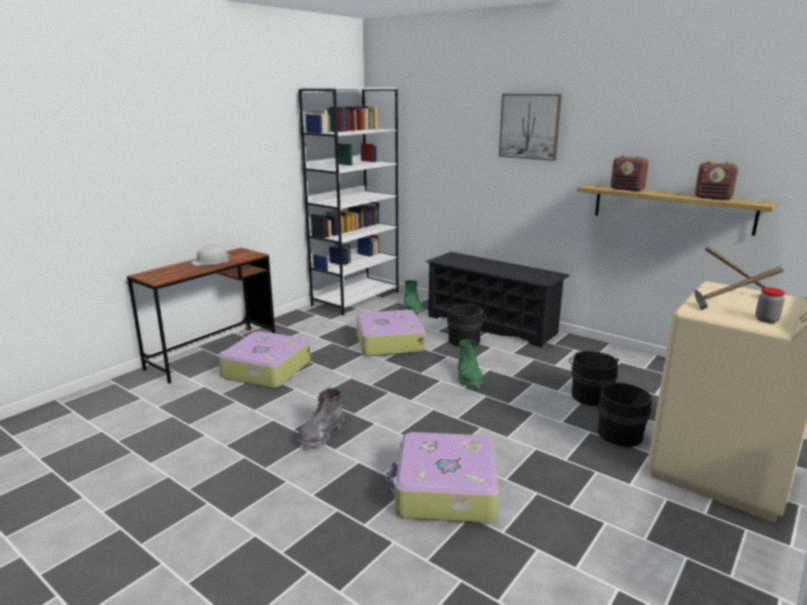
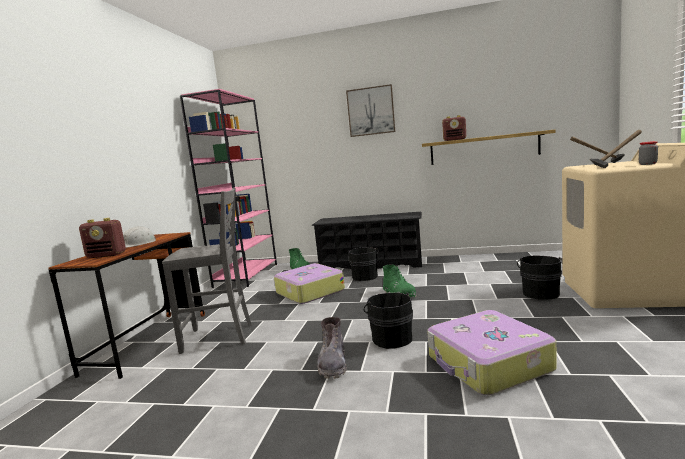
camera: 25 degrees left, 10 degrees down
(265, 370) = (219, 337): suitcase -> grey chair
(356, 298) = (246, 275): white bookcase -> pink bookcase
(590, 395) = (490, 280): black bucket -> black bucket (391, 338)
(713, 198) = (513, 133): radio -> radio (107, 255)

